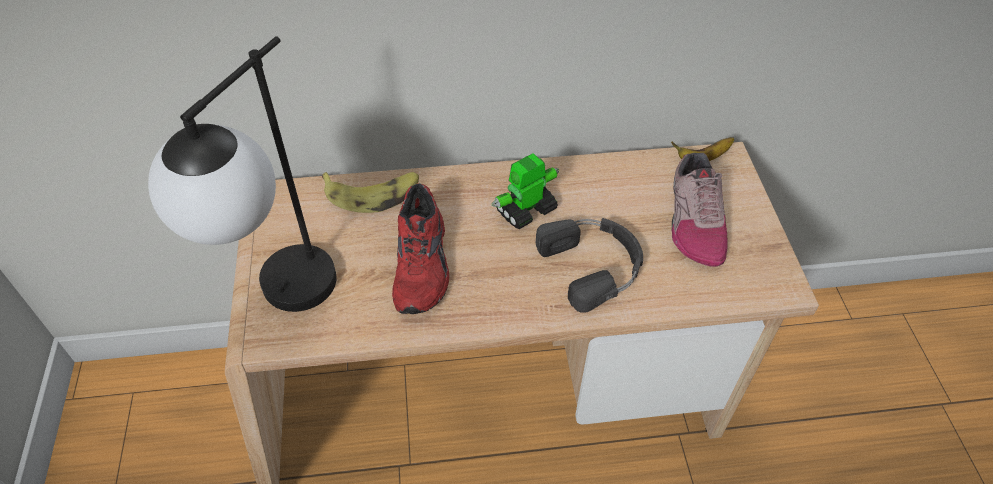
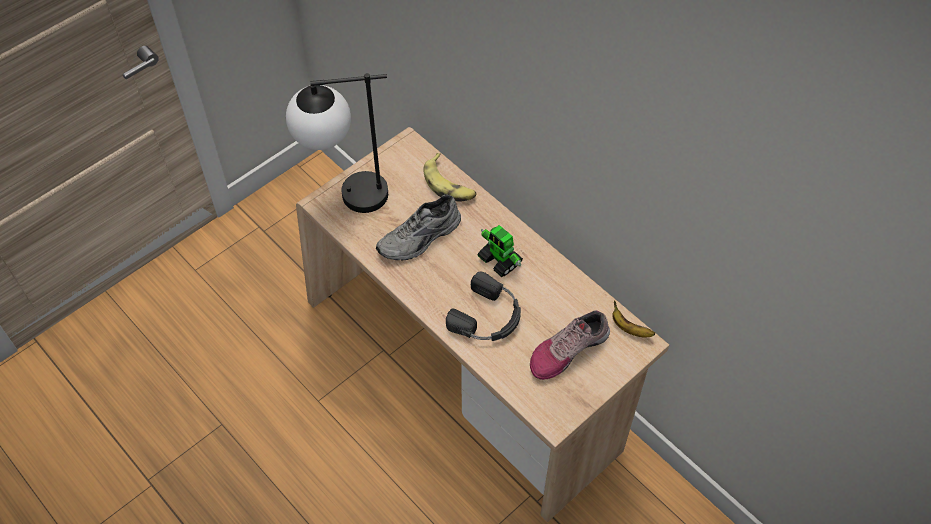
camera: 55 degrees right, 5 degrees up
(424, 264) = (421, 239): red shoe -> grey shoe
(524, 210) = (500, 261): toy robot -> toy robot turned 150 degrees counterclockwise

